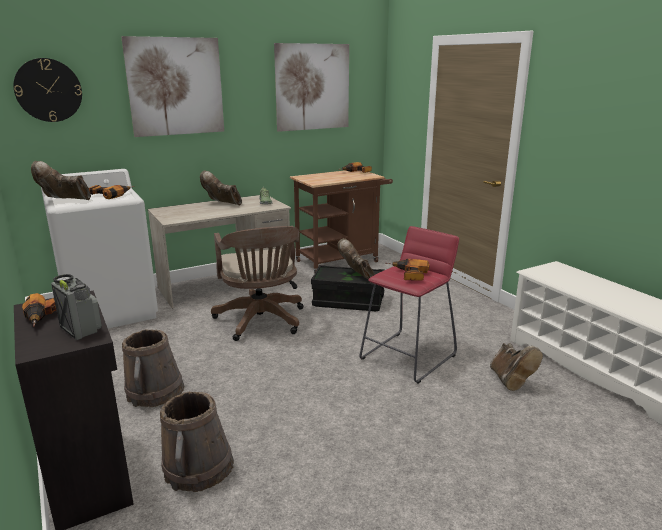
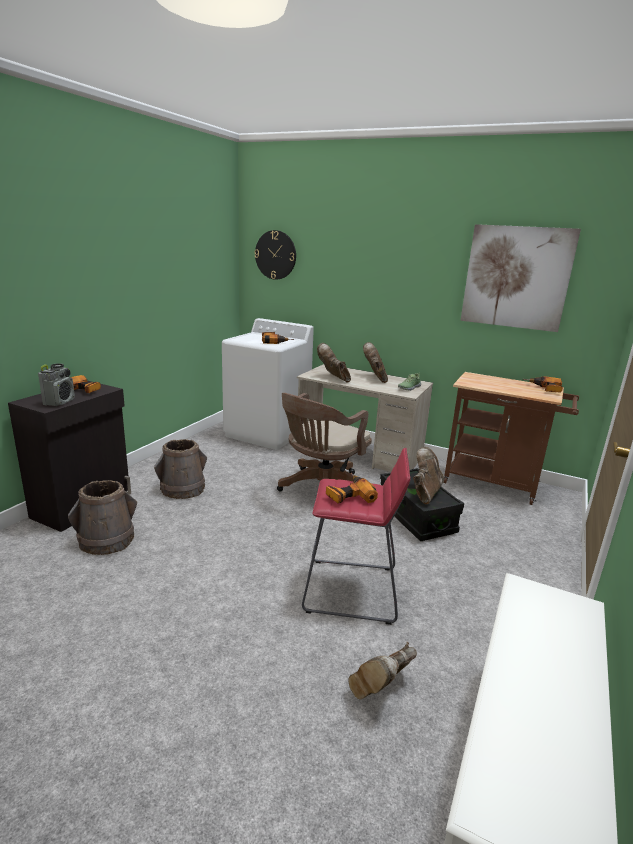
camera: 55 degrees right, 0 degrees up
(64, 201) = (244, 337): brown boot -> brown boot (333, 378)
(175, 86) = (366, 261): picture -> none

